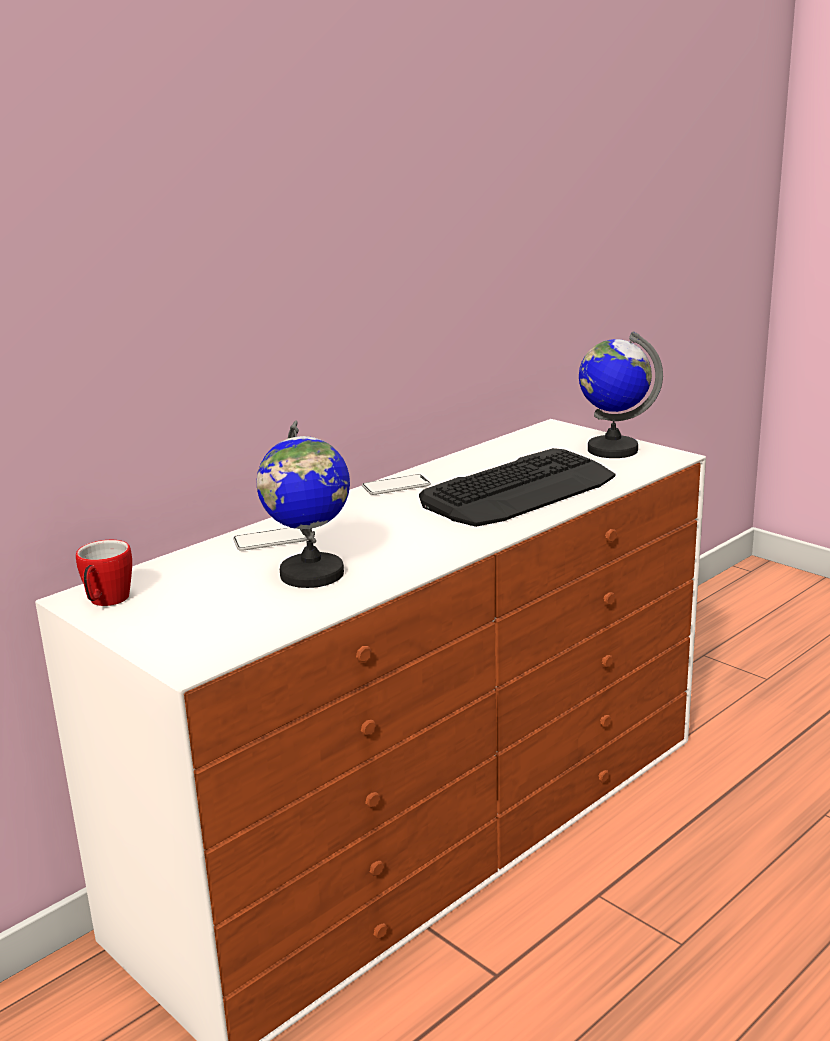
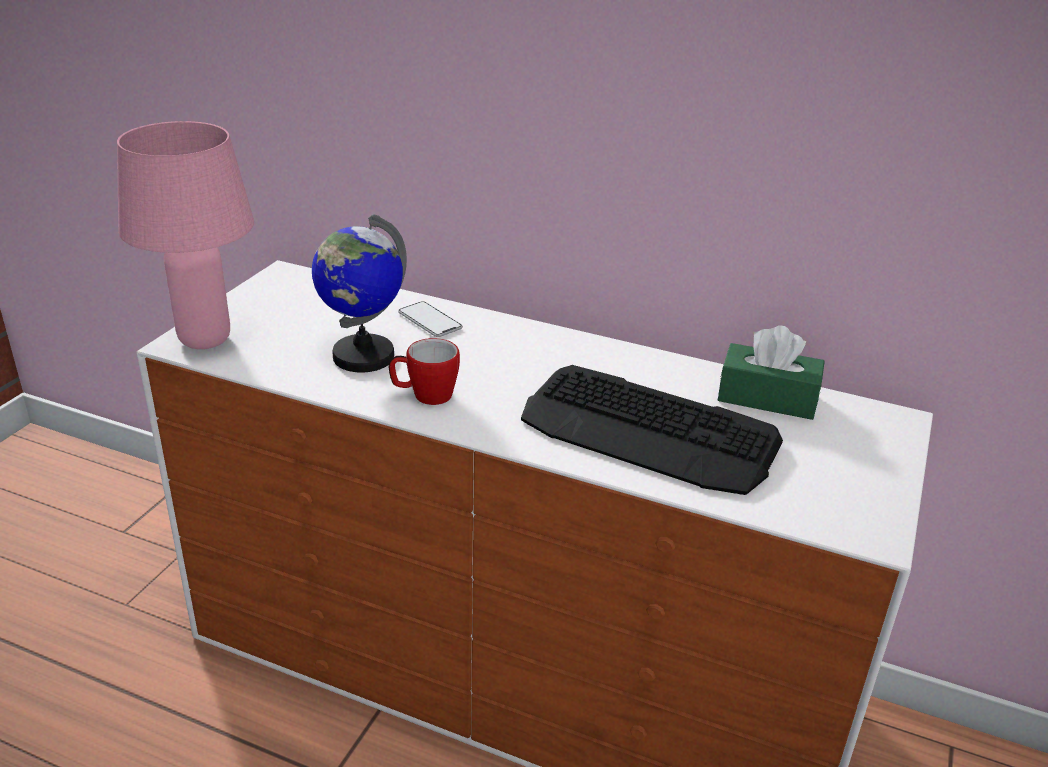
camera: 65 degrees right, 10 degrees up
(106, 602) = (279, 285): mug -> mug (424, 396)
(193, 648) = (205, 339): none -> pink table lamp
(396, 486) = (606, 353): phone -> none
(501, 452) = (767, 398): none -> green tissue box
(612, 450) = (852, 479): globe -> none

